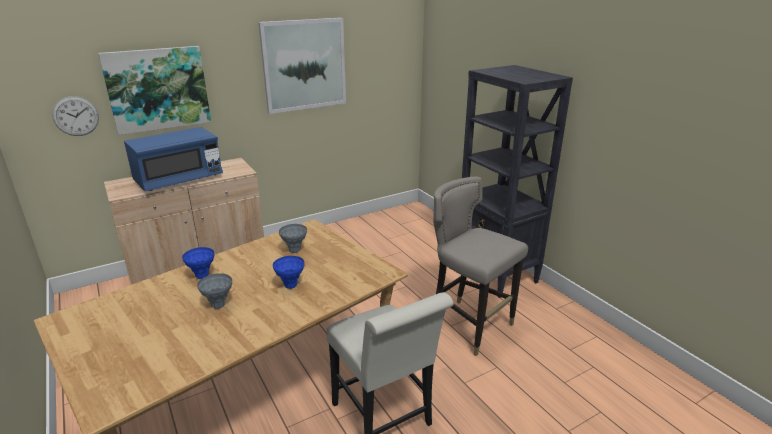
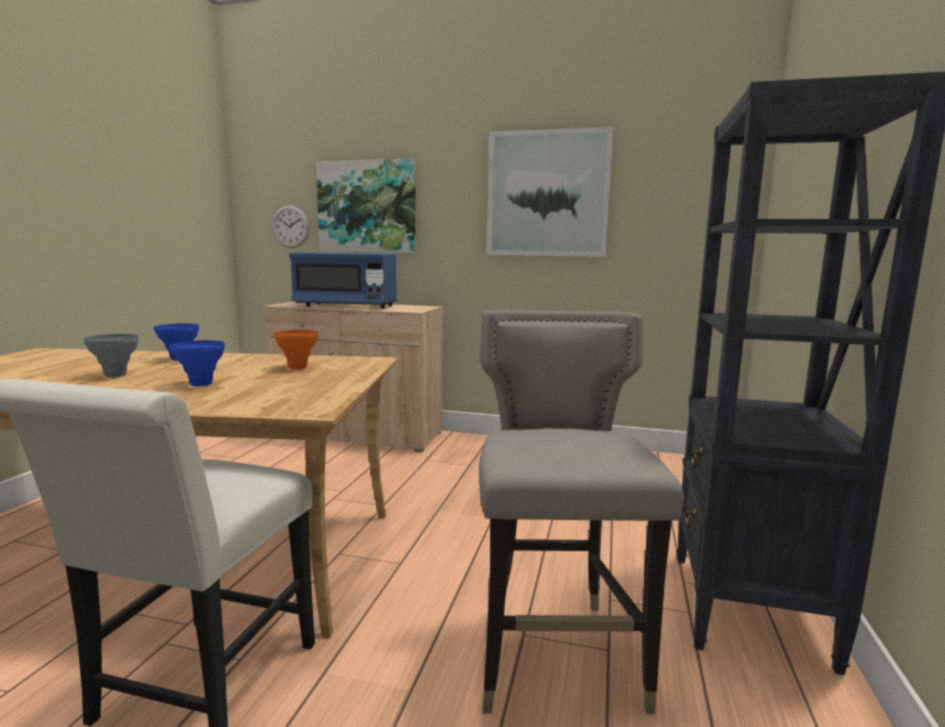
camera: 45 degrees right, 15 degrees down
(294, 250) = (298, 368): grey vase -> orange vase

